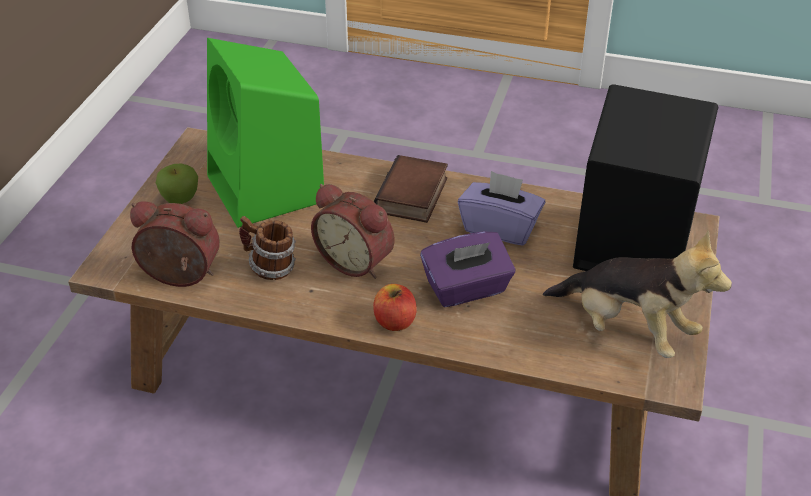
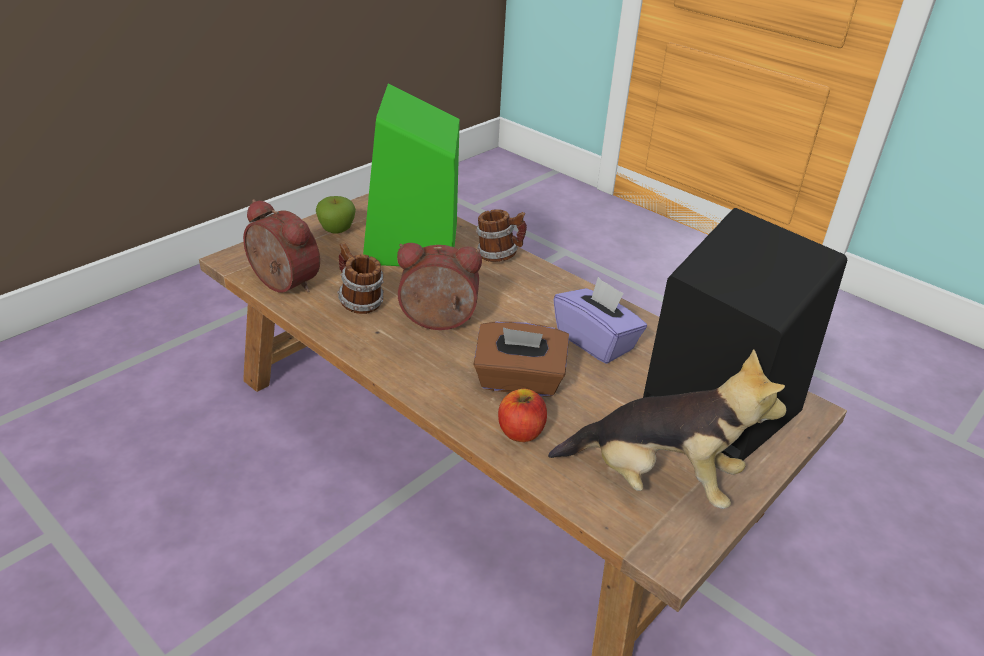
camera: 25 degrees right, 5 degrees down
(356, 172) = (499, 255): none -> mug
(356, 261) = (438, 322): alarm clock -> alarm clock turned 120 degrees clockwise
(394, 321) = (427, 384): apple -> apple (520, 432)
(413, 196) = (534, 290): book -> none
(466, 289) = (519, 381): purple tissue box -> brown tissue box
(627, 329) = (656, 480): plush toy -> plush toy turned 45 degrees counterclockwise

